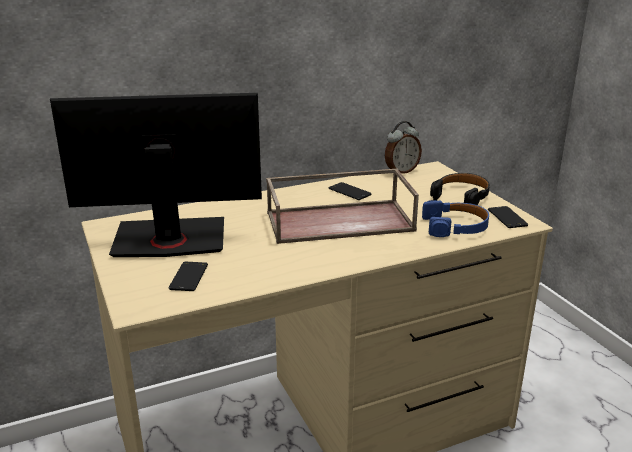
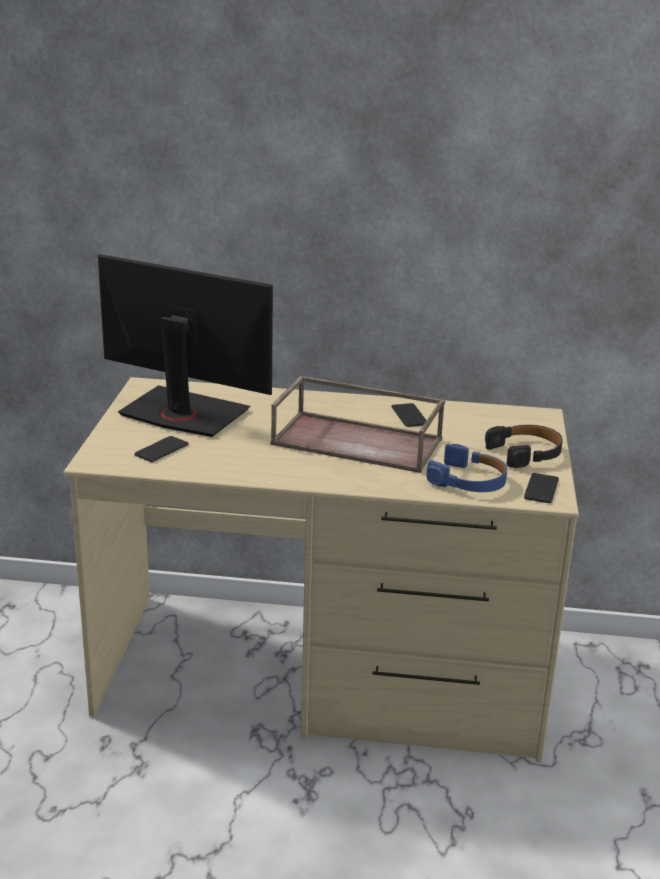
camera: 30 degrees right, 0 degrees up
(401, 171) = (498, 409): alarm clock -> none

